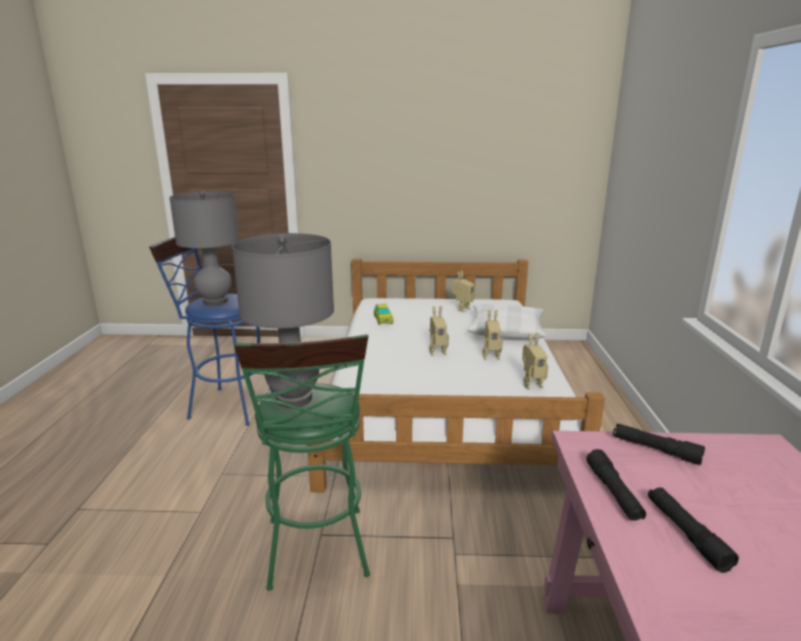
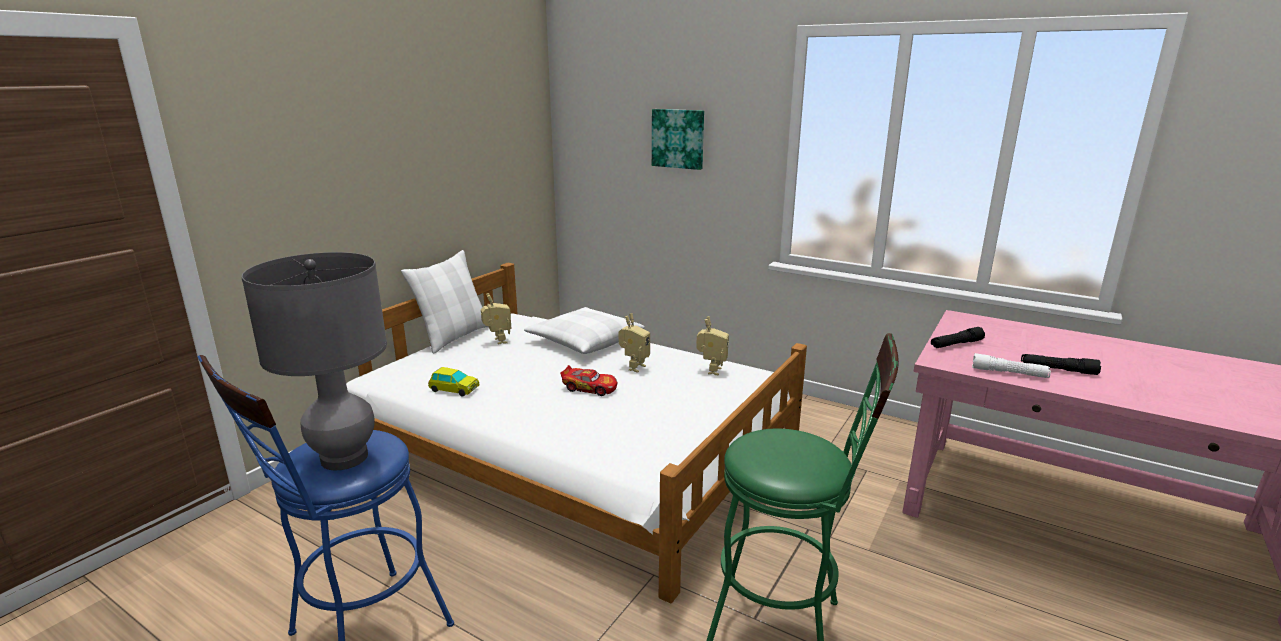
camera: 60 degrees left, 0 degrees up
(294, 399) = (781, 459): grey table lamp -> none
(437, 352) = (589, 388): toy robot -> toy car
(452, 298) = (454, 337): none -> white pillow
(613, 492) = (1009, 373): black flashlight -> white flashlight
(663, 168) = (678, 138): none -> picture

